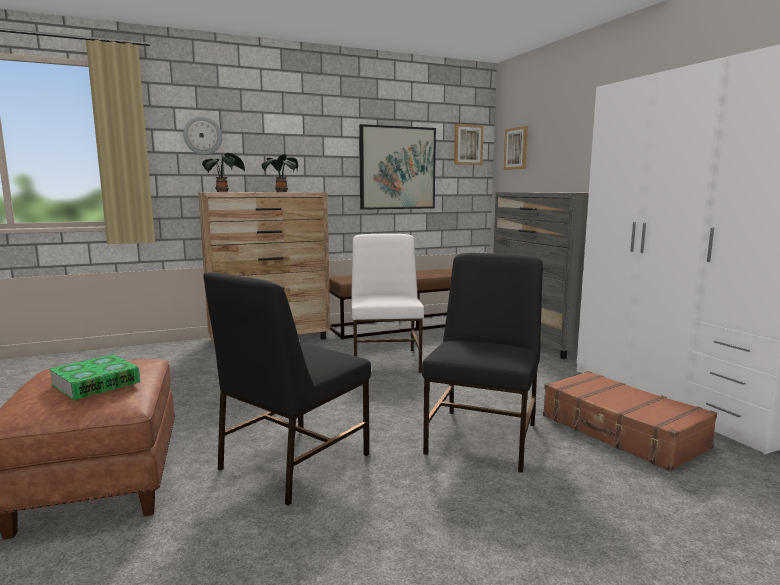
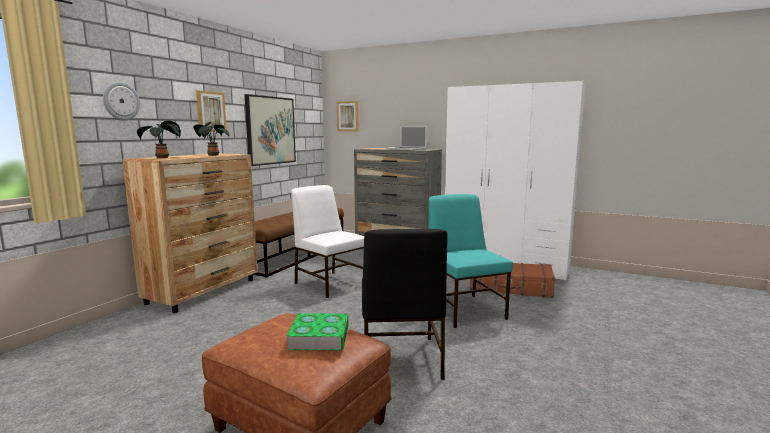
camera: 40 degrees left, 0 degrees up
(468, 145) = (310, 112): picture -> picture (210, 112)
(483, 437) = (464, 309): black chair -> turquoise chair
(564, 192) = (406, 149): none -> laptop

